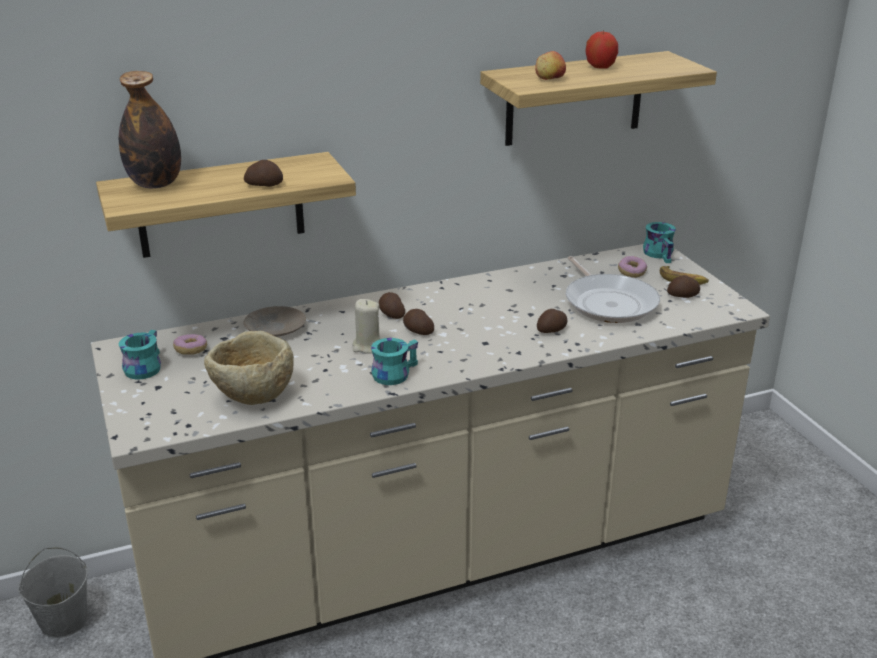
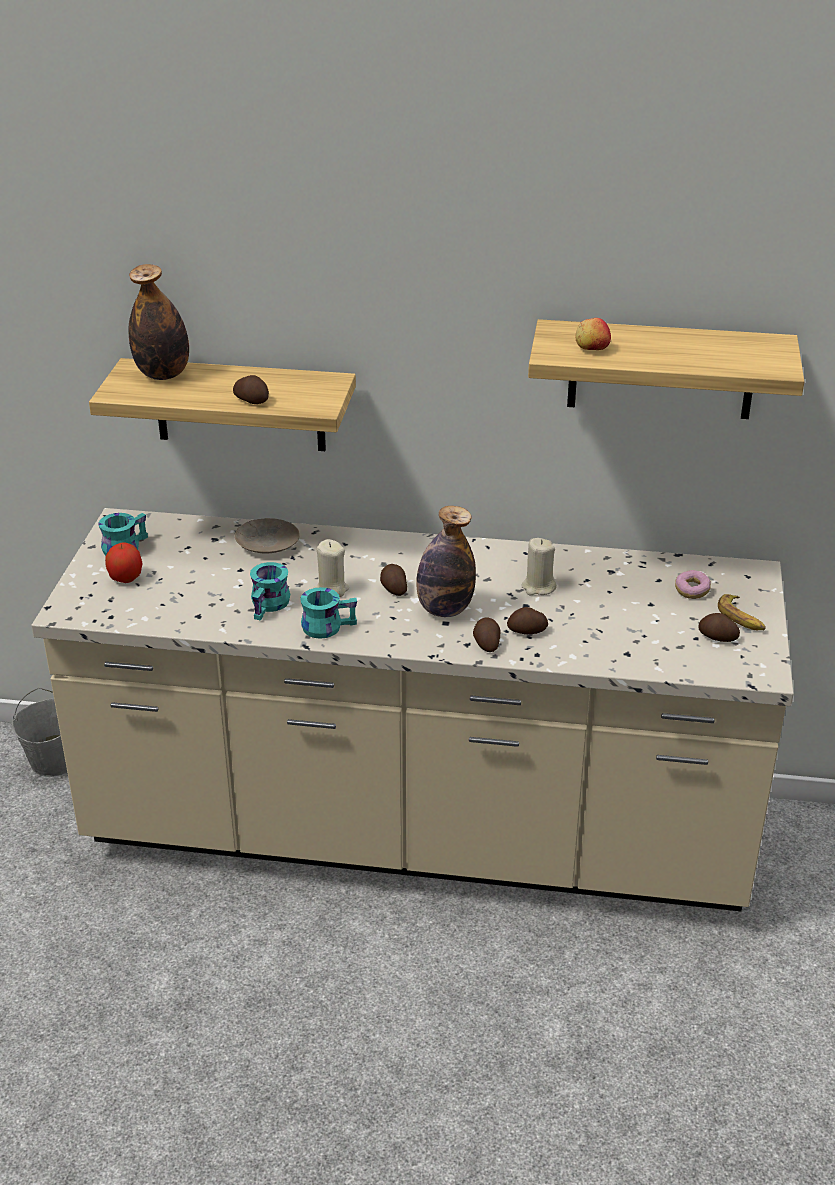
camera: 30 degrees right, 5 degrees up
(191, 350) = (176, 543): donut -> none
(253, 396) = (185, 607): beige bowl -> none
(391, 314) = (387, 562): potato -> potato (486, 643)
(474, 334) = (444, 609): none -> bottle
(525, 299) = (538, 587): none -> beige candle
(600, 67) = (674, 343): apple -> apple (126, 578)
(608, 302) = (624, 619): frying pan -> none
(661, 254) = (754, 578): turquoise mug -> turquoise mug (271, 605)

